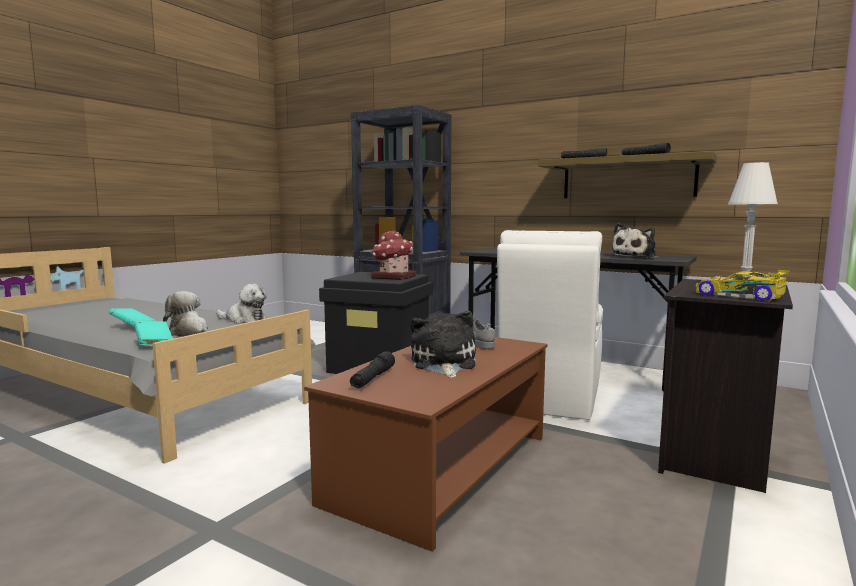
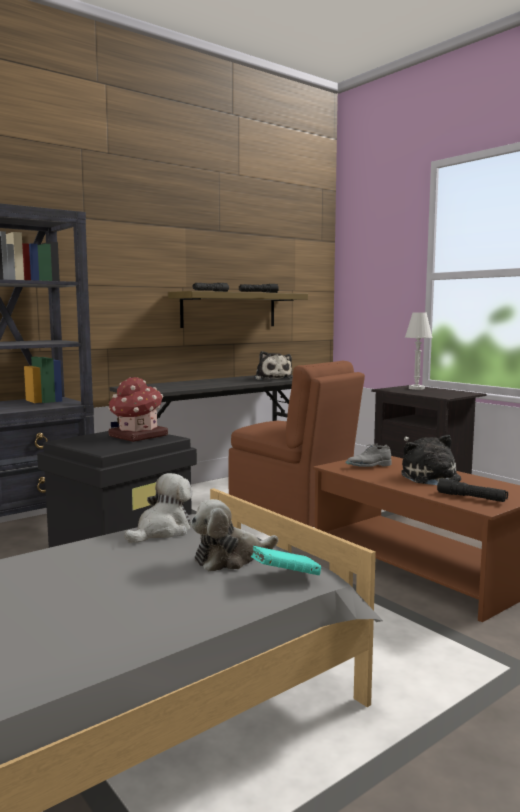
camera: 70 degrees left, 0 degrees up
(133, 327) = (136, 598): turquoise book -> none
(443, 364) = (432, 479): plush toy -> plush toy turned 60 degrees clockwise
(549, 397) = (292, 510): white chair -> brown chair
(741, 296) = (454, 393): toy car -> none

